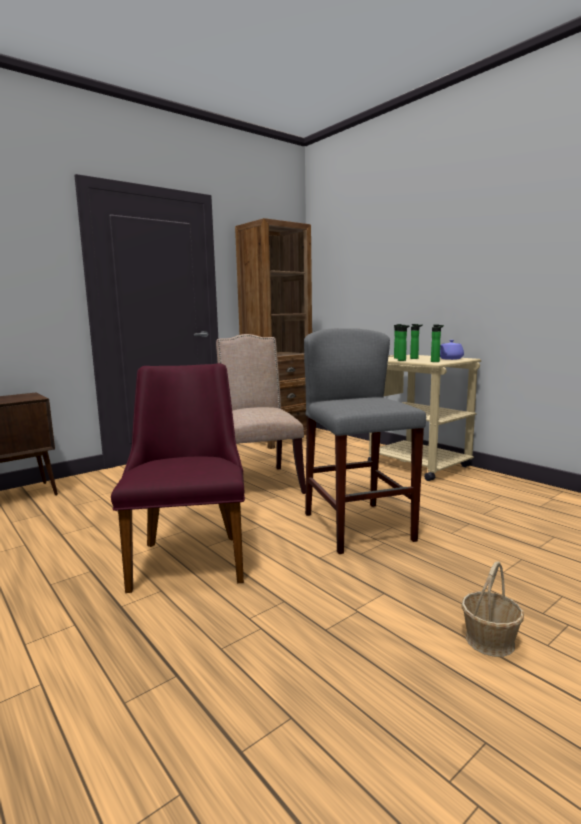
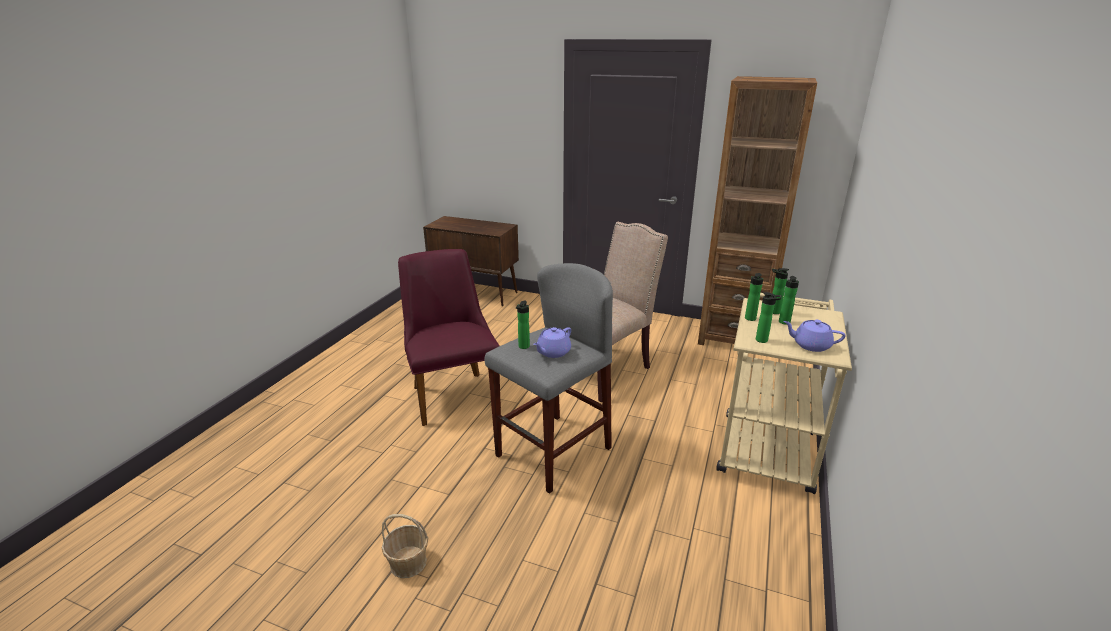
camera: 60 degrees right, 15 degrees up
(190, 555) = (452, 392): purple chair -> purple chair turned 75 degrees counterclockwise
(353, 404) = (523, 347): none -> bottle
(375, 400) = (553, 352): none -> purple teapot

